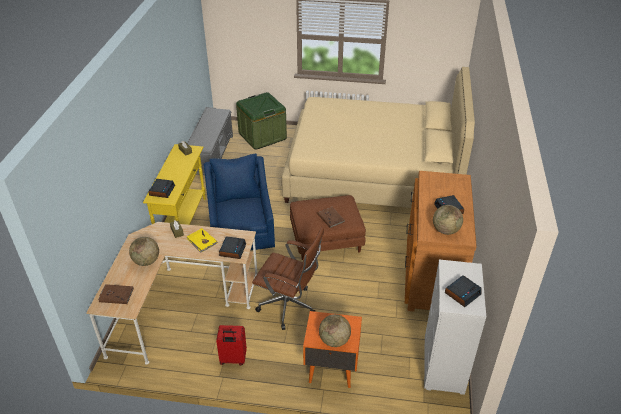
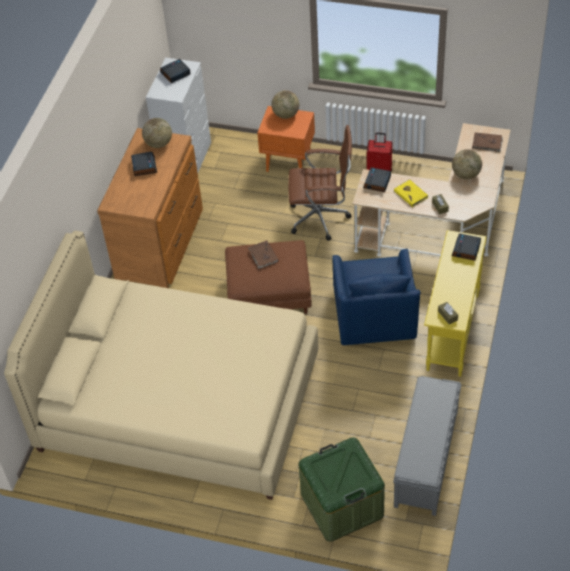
camera: 170 degrees left, 10 degrees up
(289, 307) = (321, 218): brown office chair -> brown office chair turned 150 degrees clockwise

